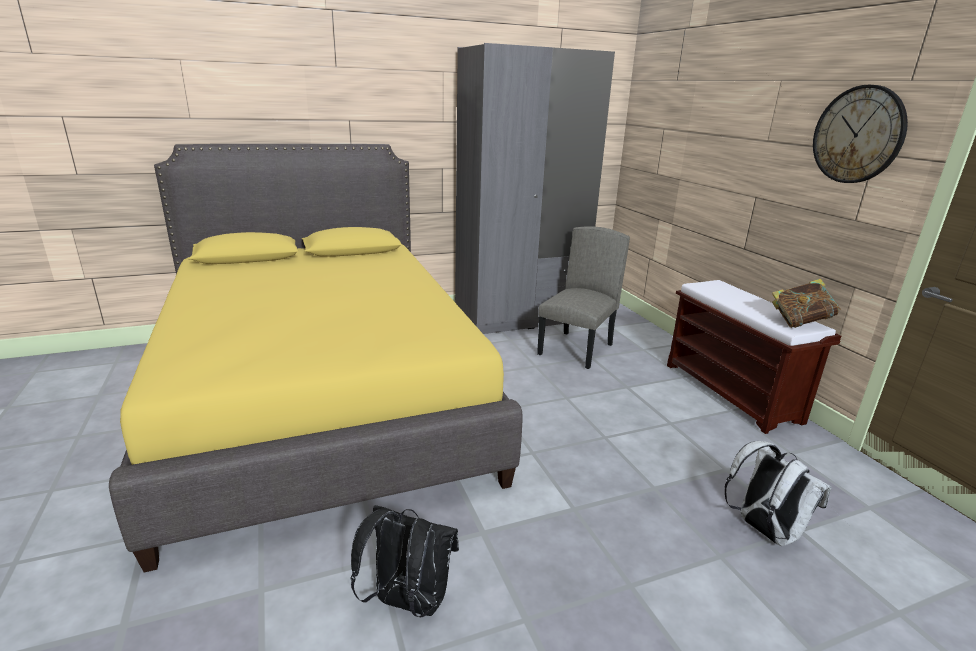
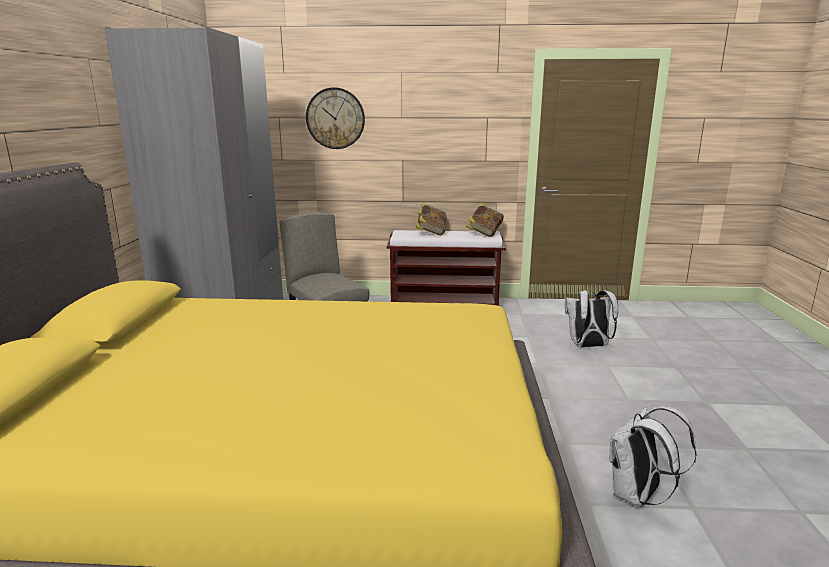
camera: 65 degrees left, 5 degrees down
(407, 602) = (637, 496): black backpack -> white backpack
(742, 296) = (431, 233): none -> book
(858, 135) = (474, 107): wall clock -> wall clock (335, 118)

